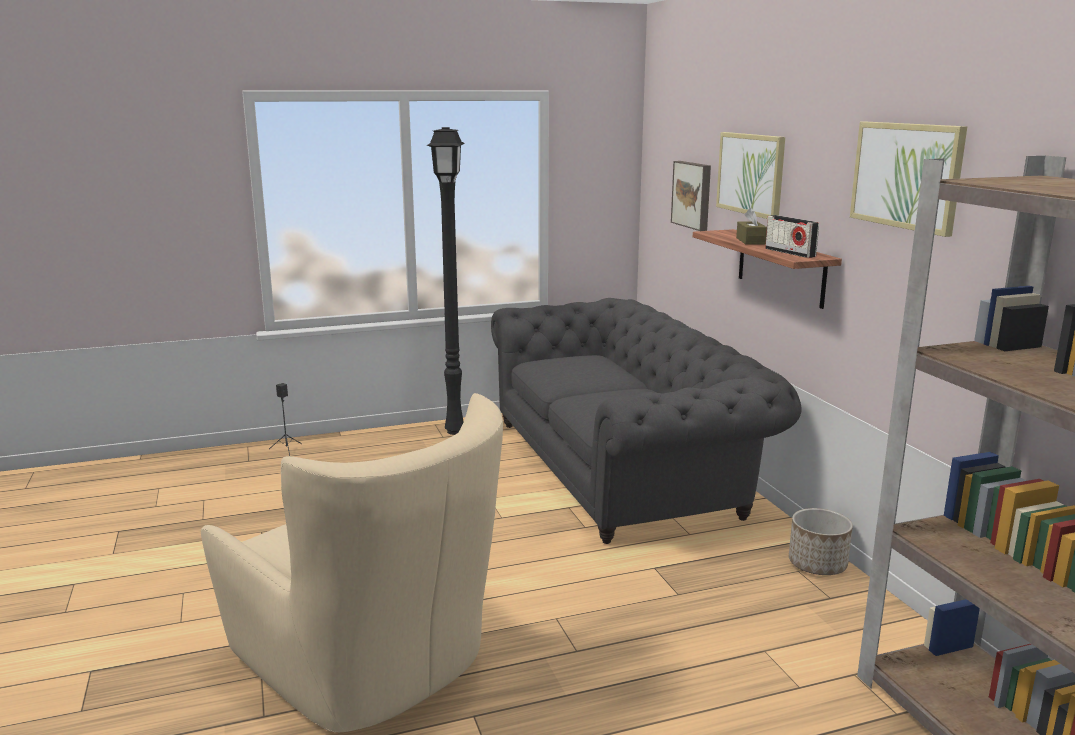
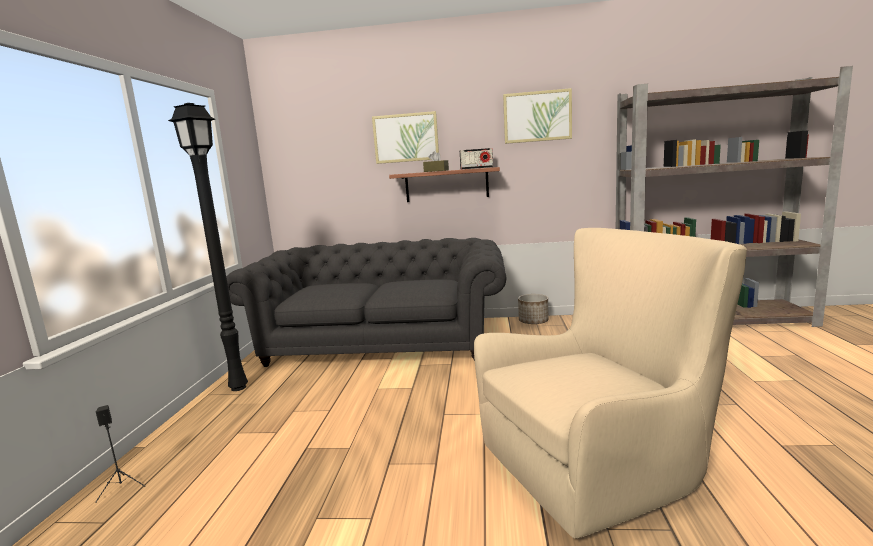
camera: 65 degrees left, 5 degrees down
(693, 195) = (341, 162): picture -> none

